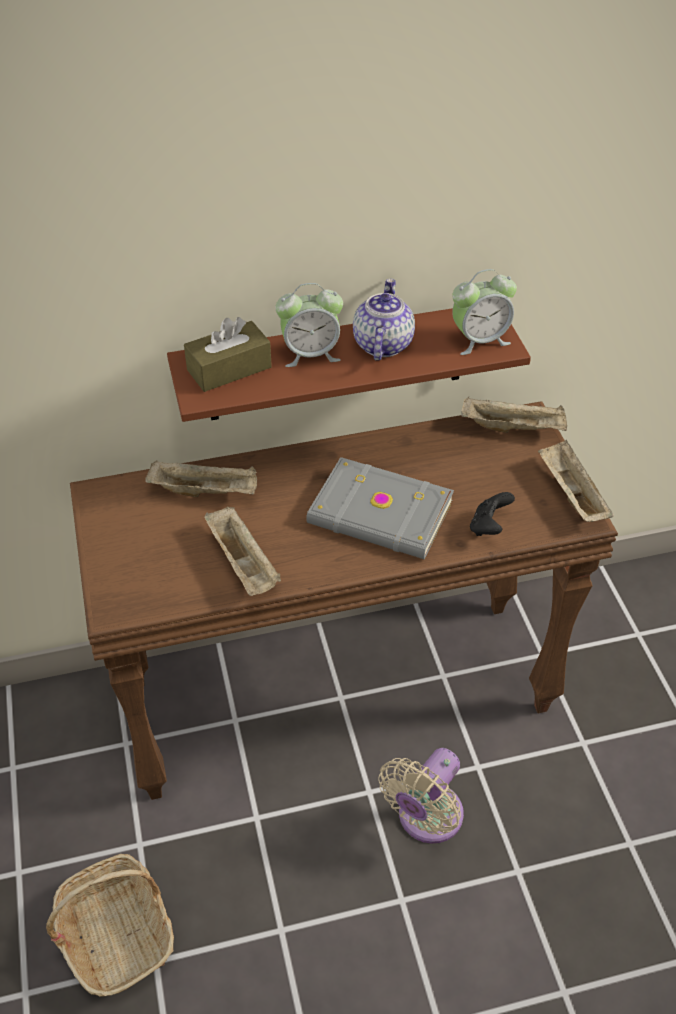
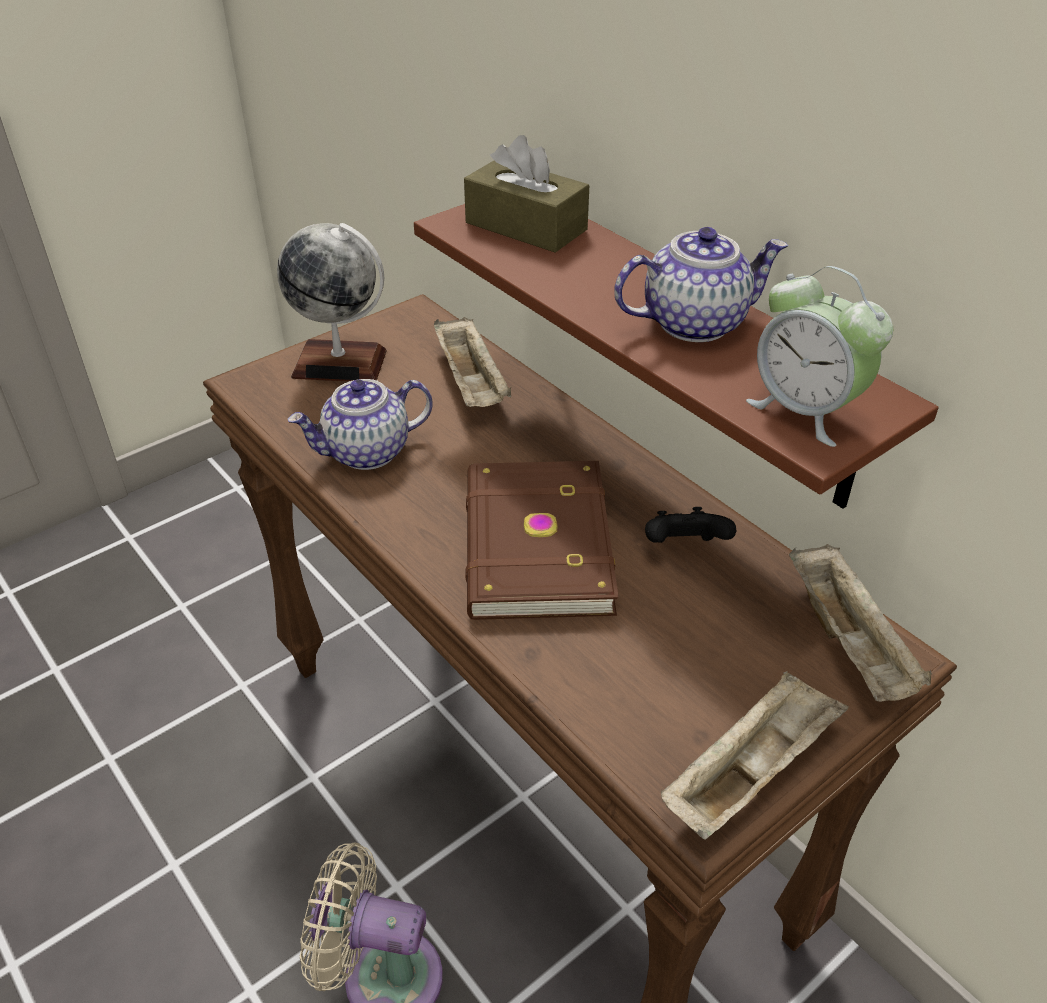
camera: 65 degrees right, 5 degrees down
(116, 934) = (133, 711): basket -> none
(129, 551) = (340, 363): none -> globe
(244, 564) = (367, 452): beige tray -> teapot
(310, 354) = (612, 273): alarm clock -> none
(380, 515) = (533, 546): grey book -> brown book
(489, 527) = (591, 677): black game controller -> black game controller (684, 548)

